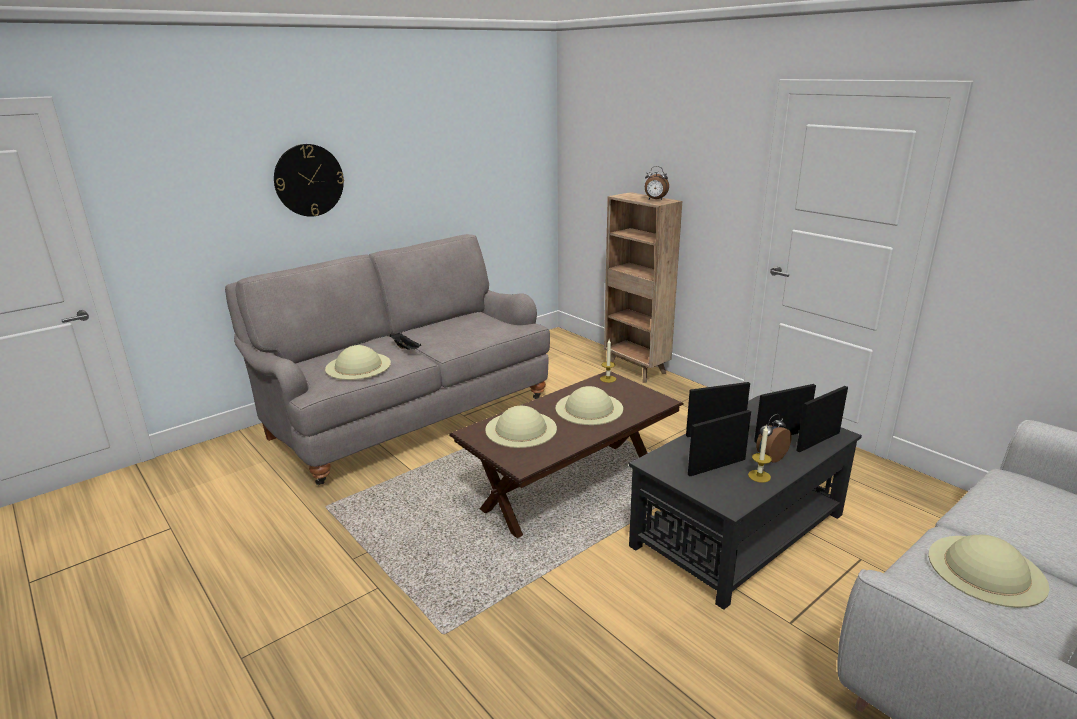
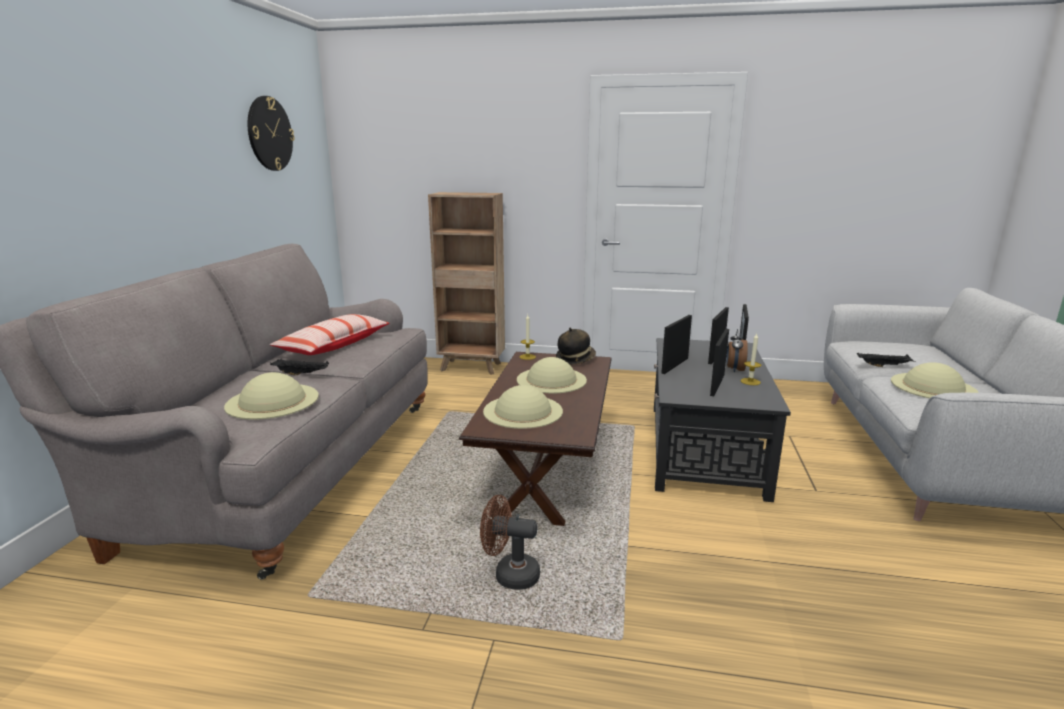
camera: 40 degrees left, 5 degrees down
(309, 180) = (91, 167): wall clock -> wall clock (269, 134)
(438, 553) = (509, 575): none -> brown fan
(457, 329) = (334, 345): none -> pillow
(644, 394) = (575, 359): none -> hat
(655, 199) = (478, 193): alarm clock -> none
(985, 521) = (884, 366): none -> black tray

